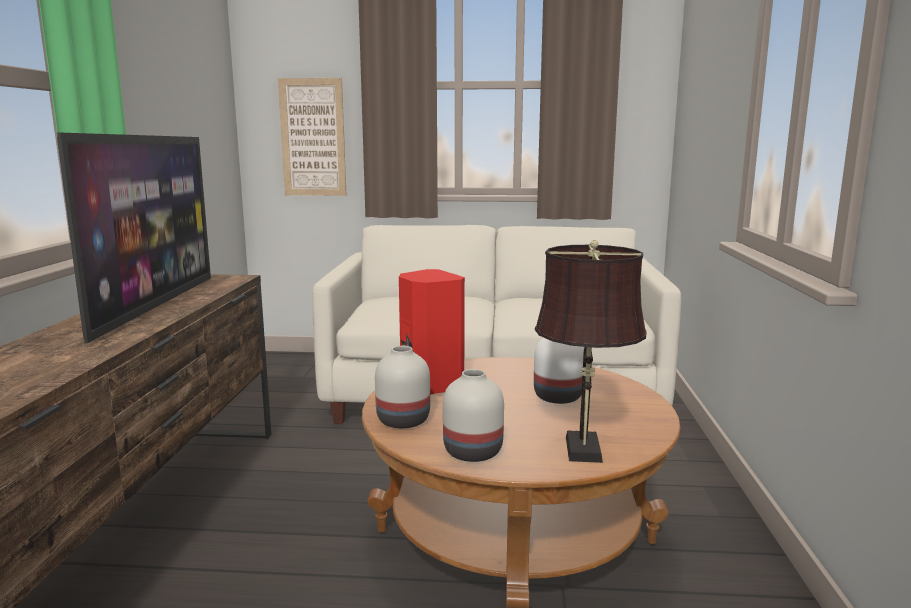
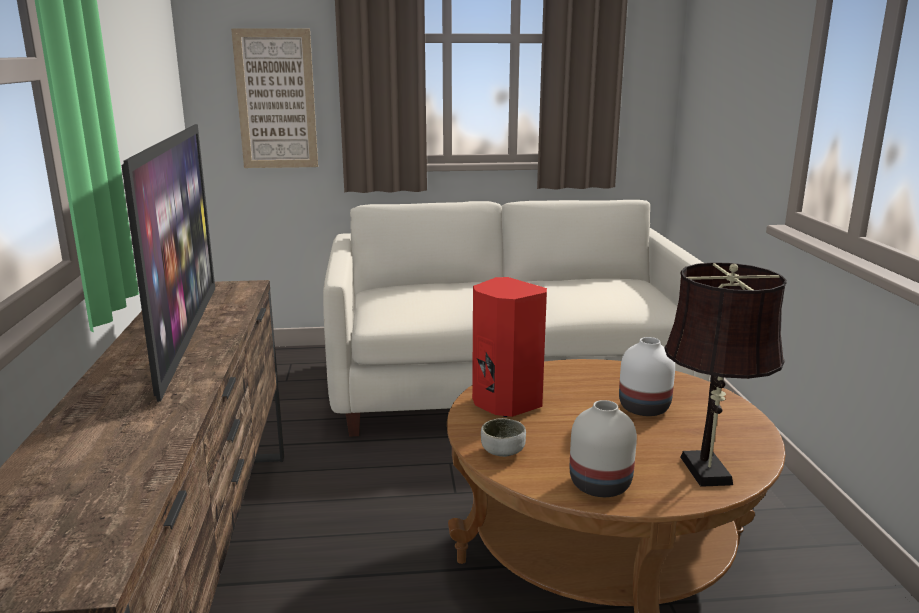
camera: 10 degrees left, 5 degrees up
(402, 420) = (503, 451): white vase -> bowl

